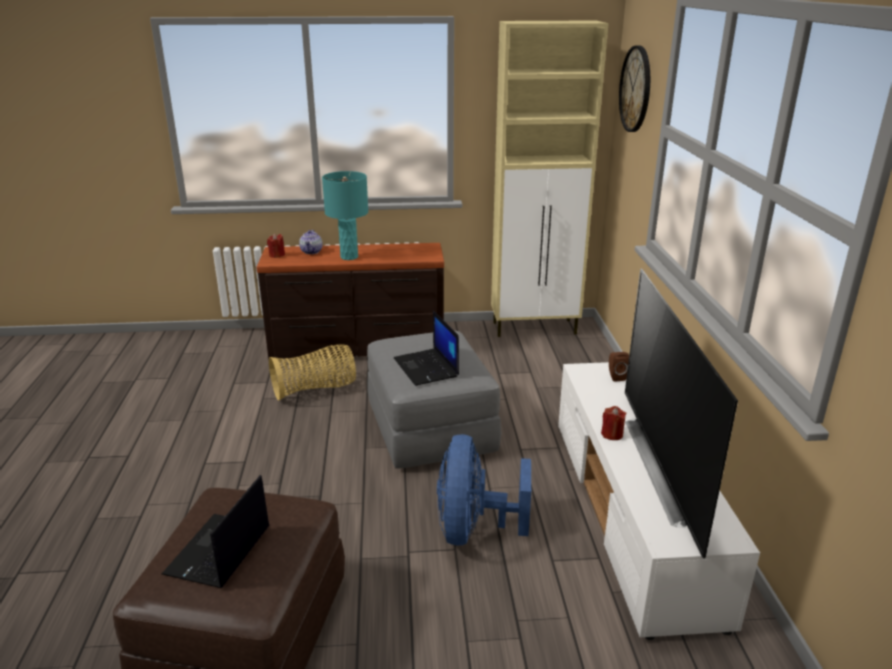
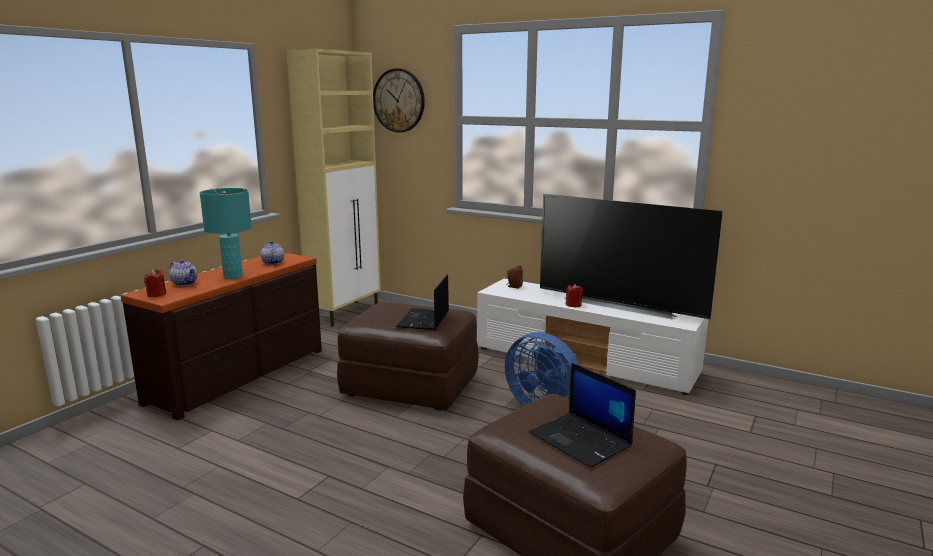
camera: 55 degrees left, 10 degrees down
(316, 389) = (271, 411): basket -> none
(404, 254) = (272, 262): none -> teapot
(427, 368) = (424, 320): laptop -> laptop turned 90 degrees clockwise
(431, 430) = (412, 385): grey ottoman -> brown ottoman

